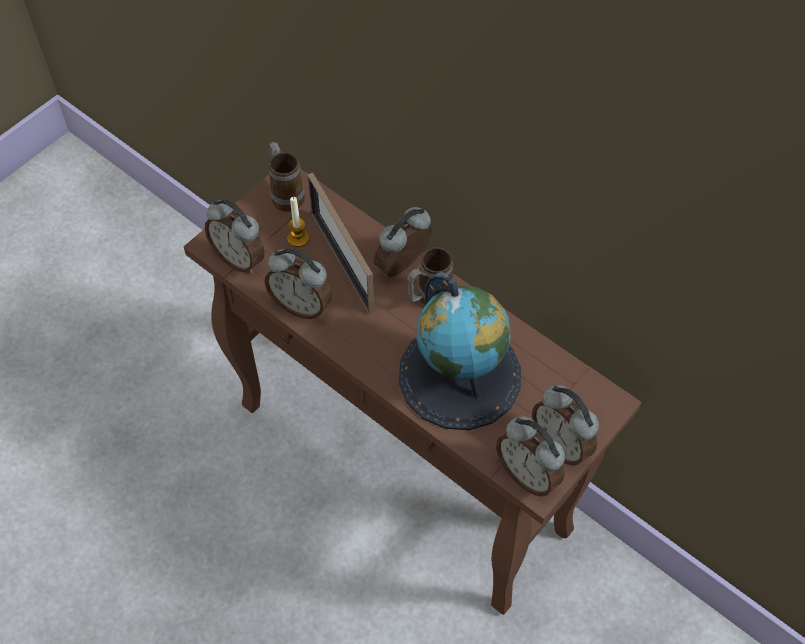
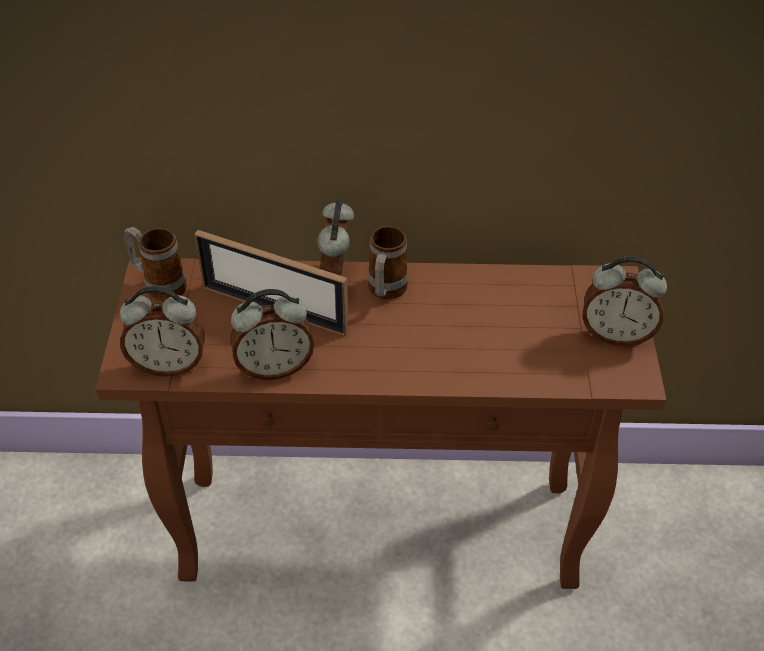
camera: 40 degrees left, 10 degrees down
(298, 238) = (211, 314): candle -> none
(460, 375) = (478, 335): globe -> none
(528, 474) = (617, 374): alarm clock -> none

